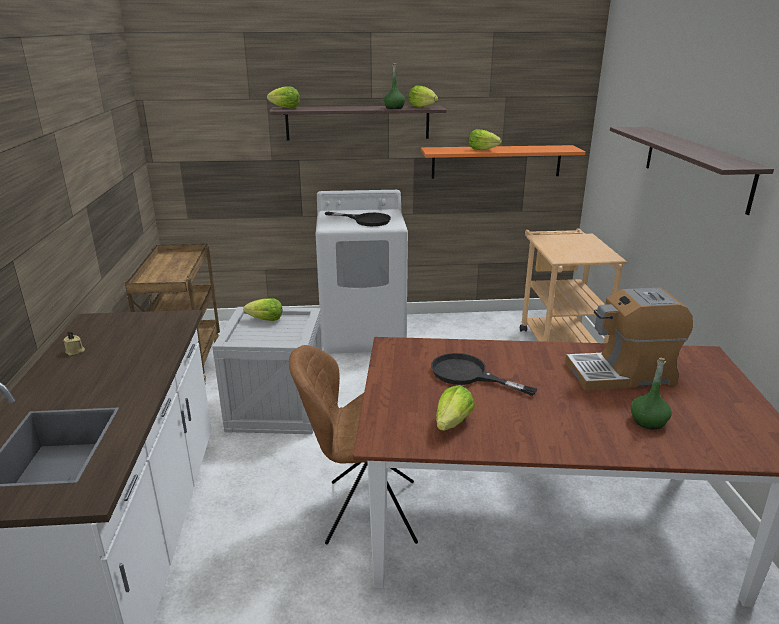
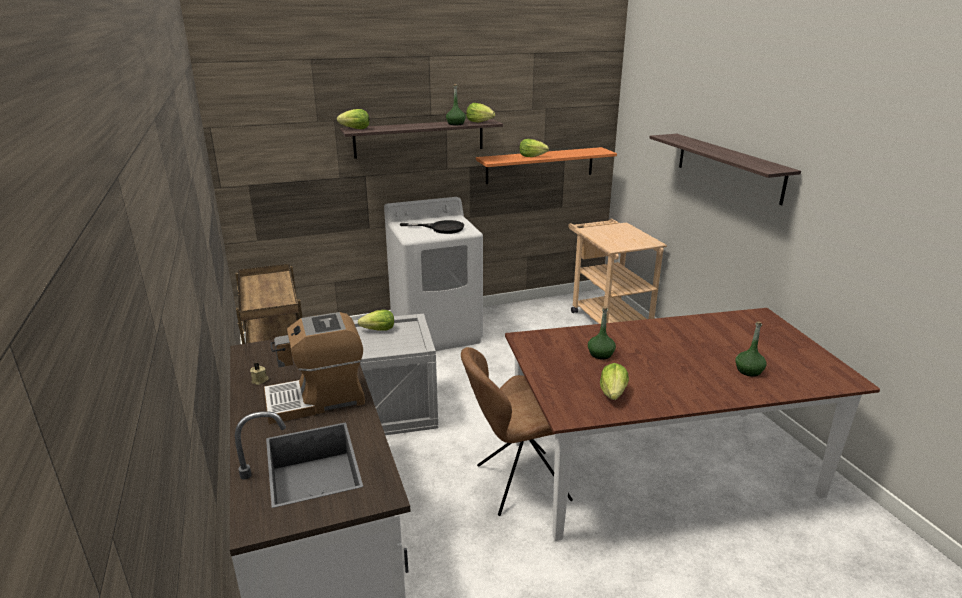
camera: 15 degrees left, 0 degrees up
(468, 375) = (600, 354): black frying pan -> green bottle
(621, 373) = (711, 337): coffee machine -> coffee machine (317, 399)

